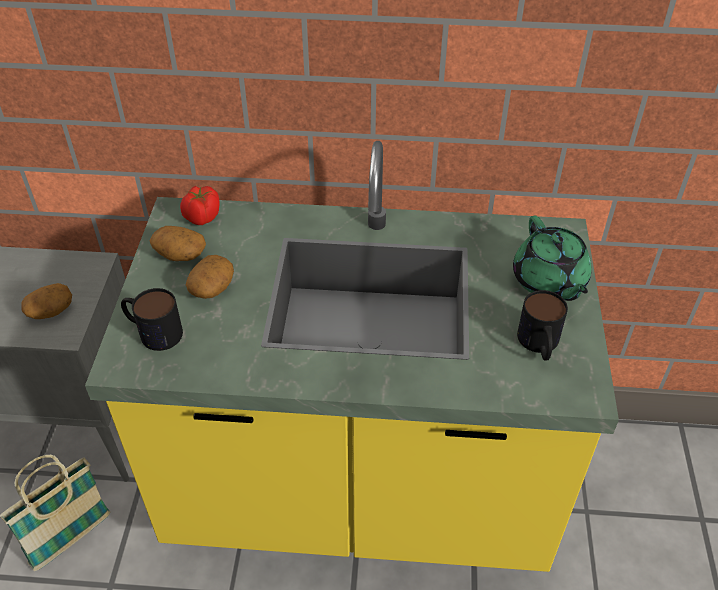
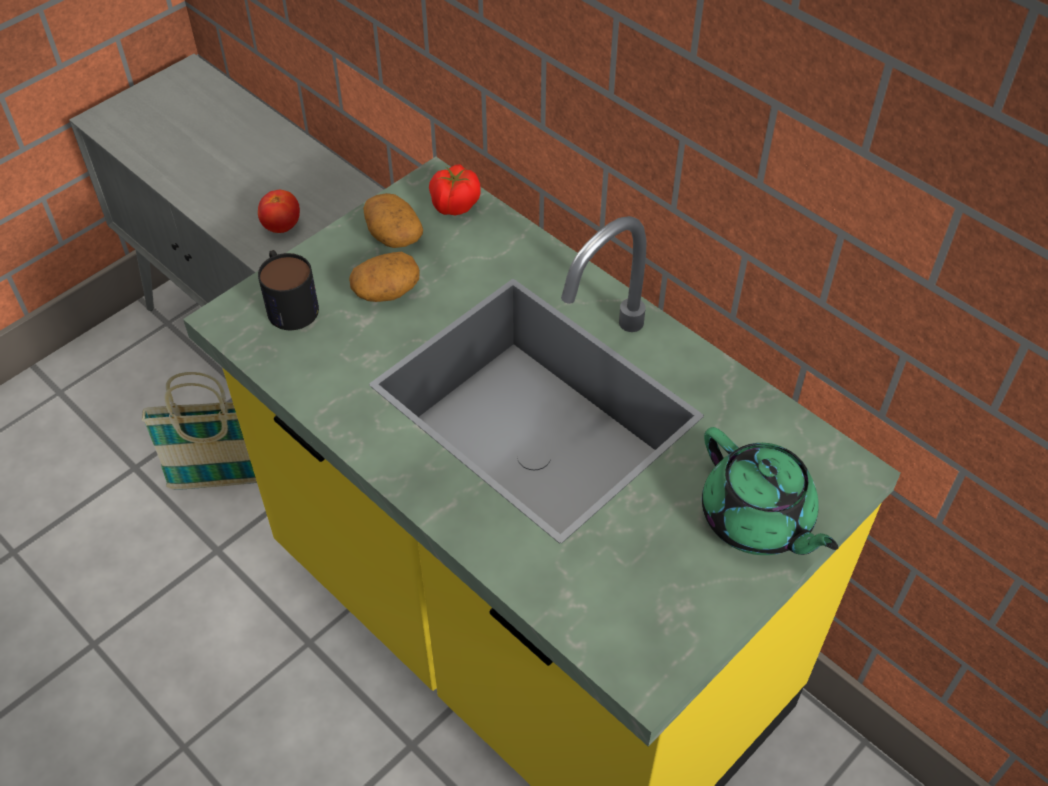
camera: 40 degrees right, 5 degrees up
(50, 311) = (281, 226): potato -> tomato
(539, 345) = (658, 584): mug -> none
(549, 281) = (757, 519): green teapot -> green teapot turned 60 degrees counterclockwise

